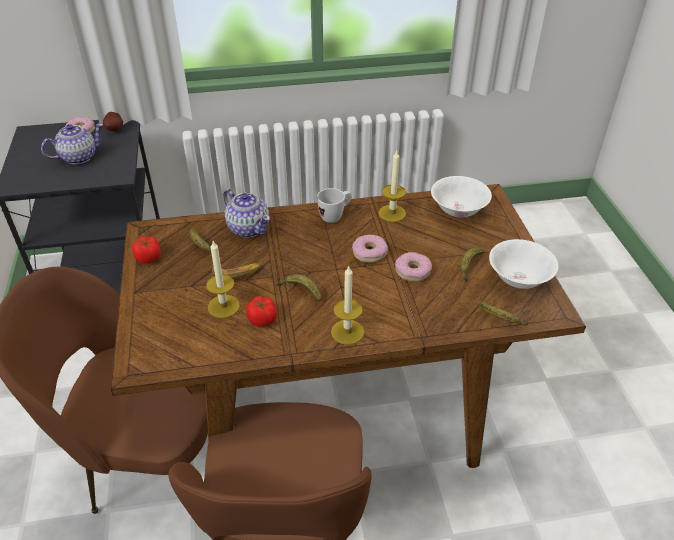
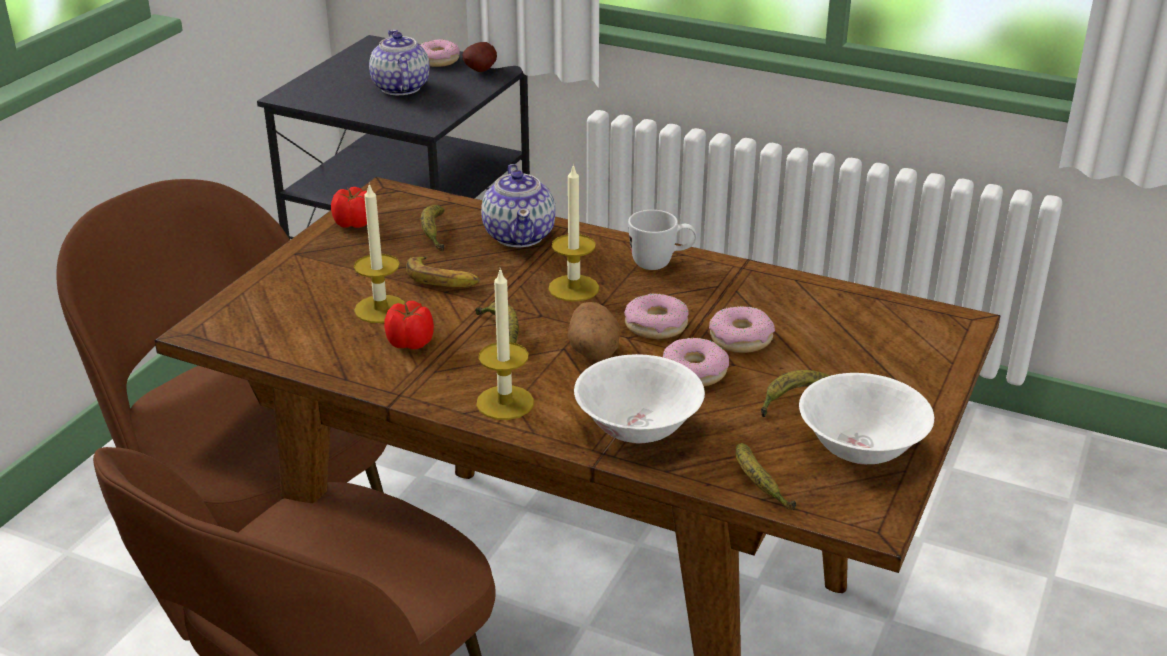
camera: 35 degrees right, 10 degrees down
(78, 157) = (400, 88): teapot -> teapot turned 105 degrees counterclockwise
(358, 282) = (594, 353): none -> potato
(392, 213) = (755, 290): candle -> candle (573, 288)
(413, 243) = (740, 338): none -> donut
(458, 210) = (874, 324): white bowl -> white bowl (639, 429)

